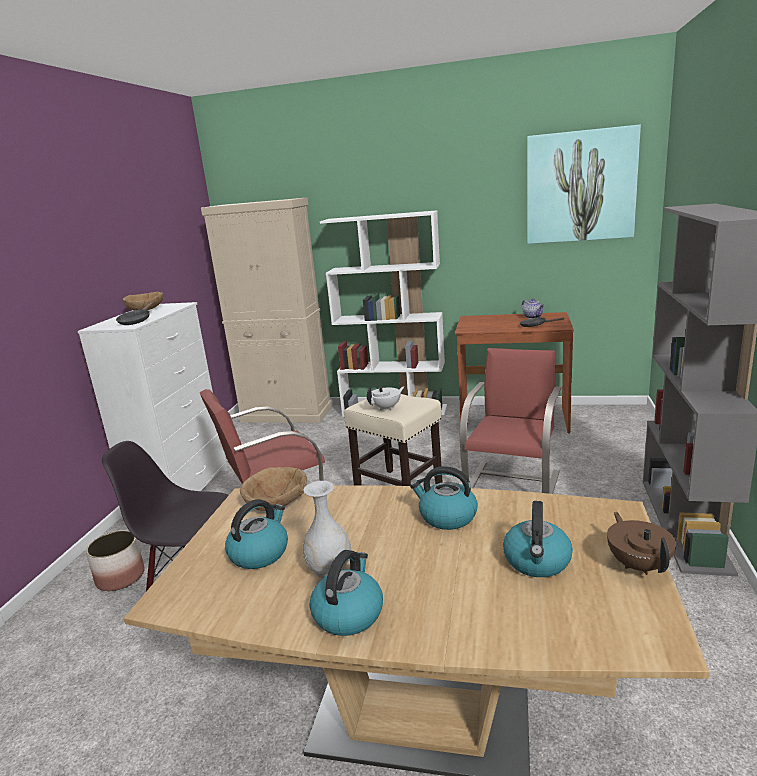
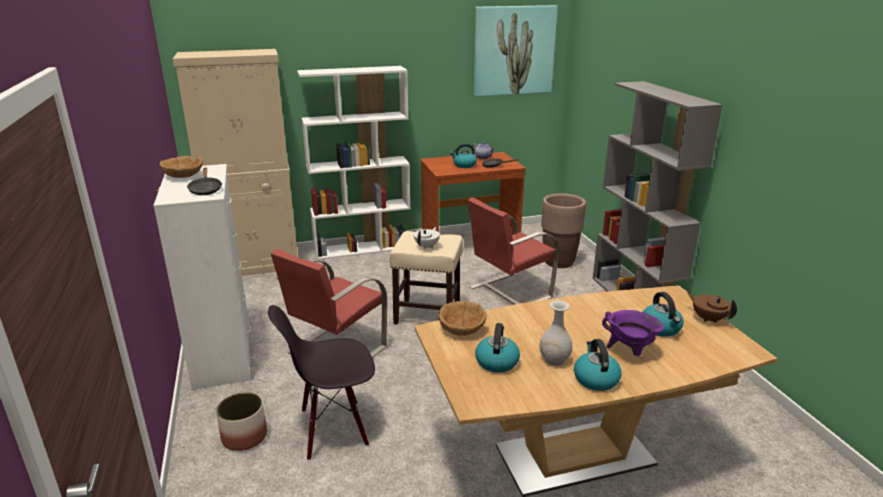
camera: 30 degrees left, 5 degrees up
(446, 586) = (630, 352): none -> purple cooking pot
(447, 517) = (586, 314): kettle -> kettle (464, 165)
(513, 482) = (508, 293): red chair -> red chair turned 120 degrees counterclockwise
(610, 455) = (559, 262): none -> brown planter

